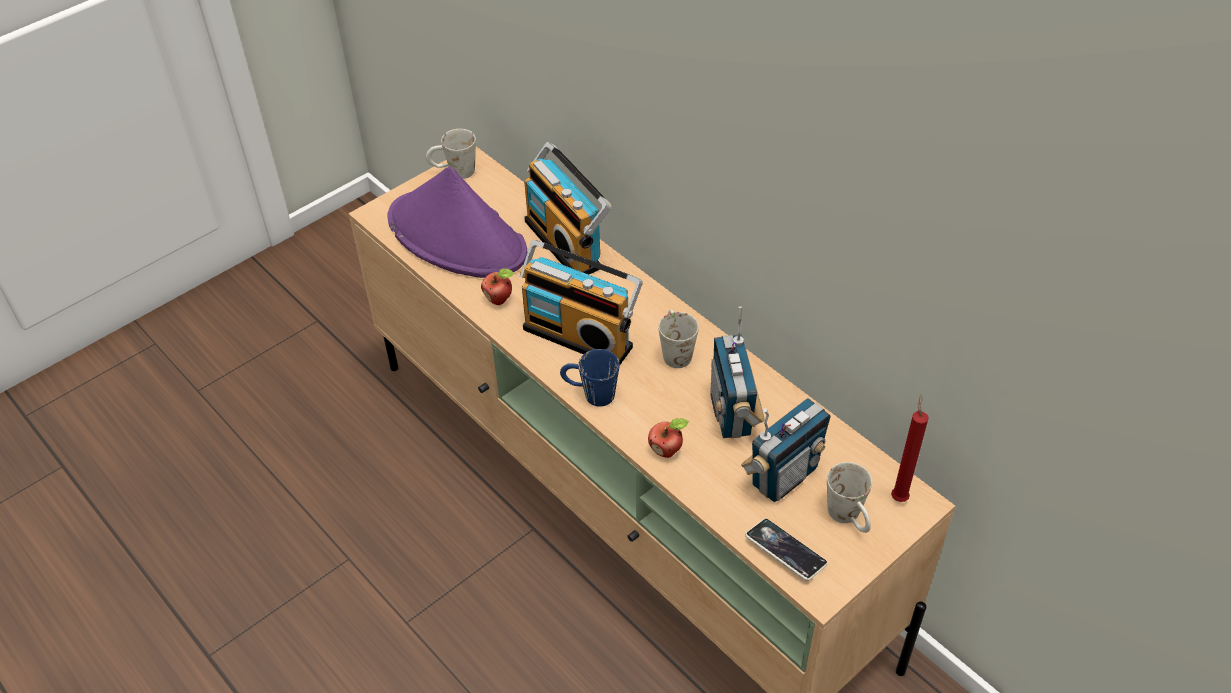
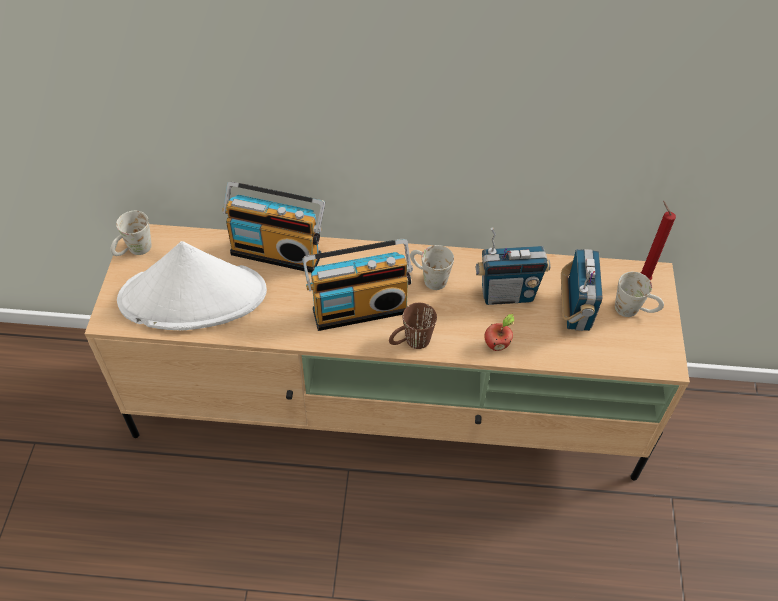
camera: 45 degrees left, 5 degrees up
(458, 237) = (194, 296): purple hat -> white hat
(500, 300) = (277, 321): apple -> none
(590, 394) = (410, 343): blue mug -> brown mug
(732, 414) = (506, 294): radio -> radio turned 45 degrees counterclockwise
(785, 552) = (626, 355): phone -> none

